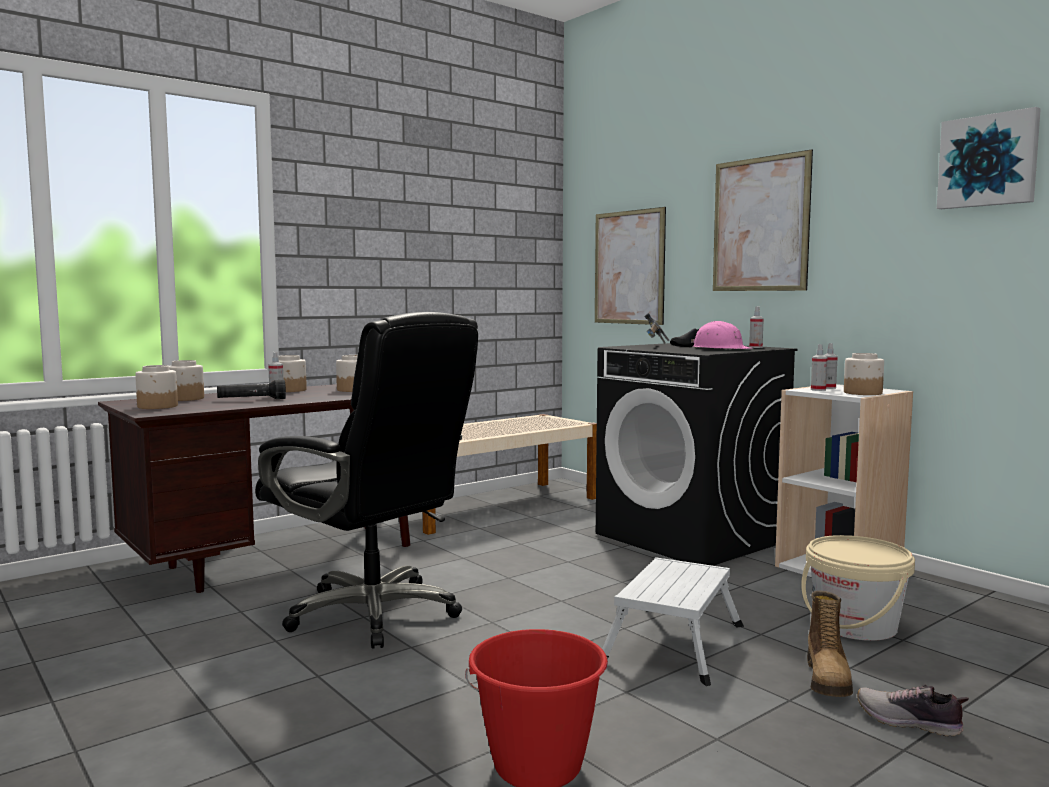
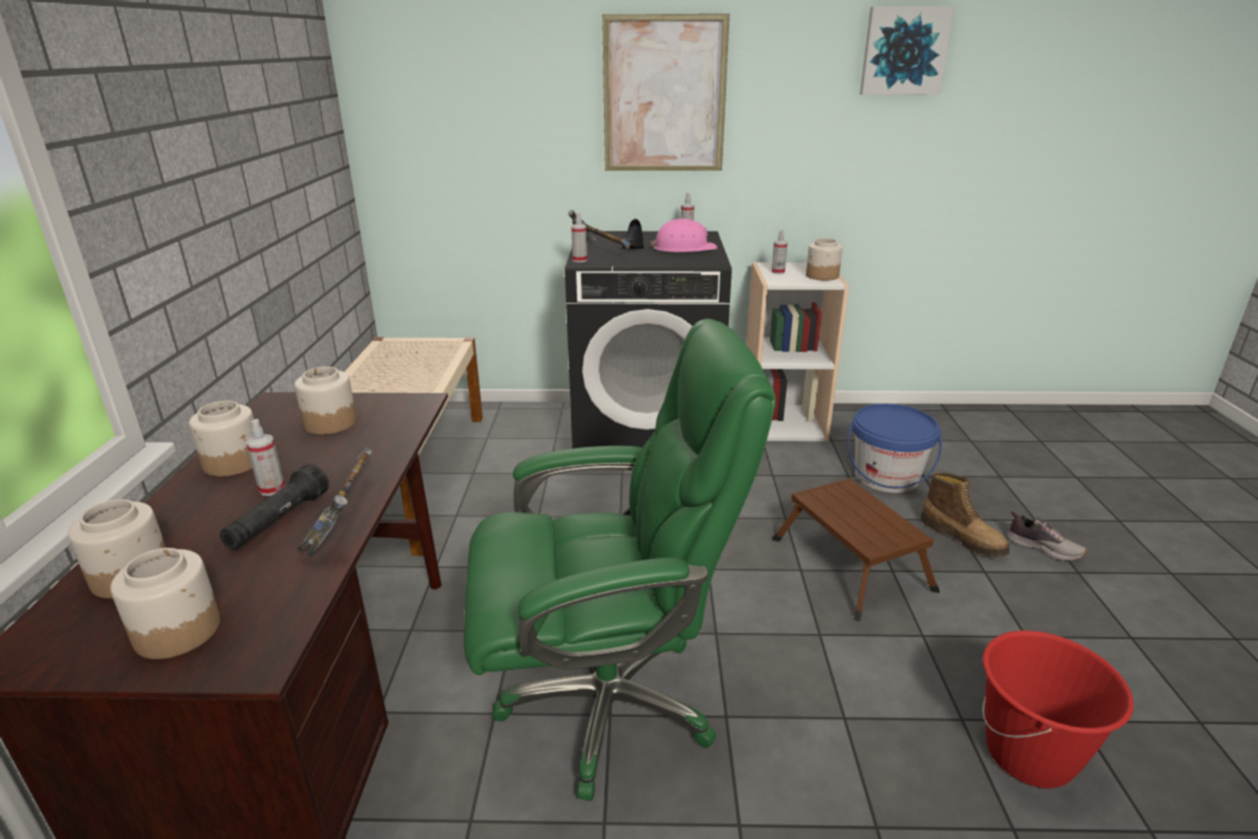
camera: 50 degrees left, 20 degrees up
(268, 404) = (349, 520): none -> hammer
(370, 612) = (602, 704): black office chair -> green office chair
(629, 267) = (472, 139): picture -> none
(673, 642) = (850, 563): white step ladder -> brown step ladder
(818, 390) = (784, 278): spray bottle -> spray bottle (579, 260)
(855, 625) = (886, 477): beige bucket -> blue bucket
(909, 722) = (1043, 547): shoe -> shoe turned 120 degrees counterclockwise

